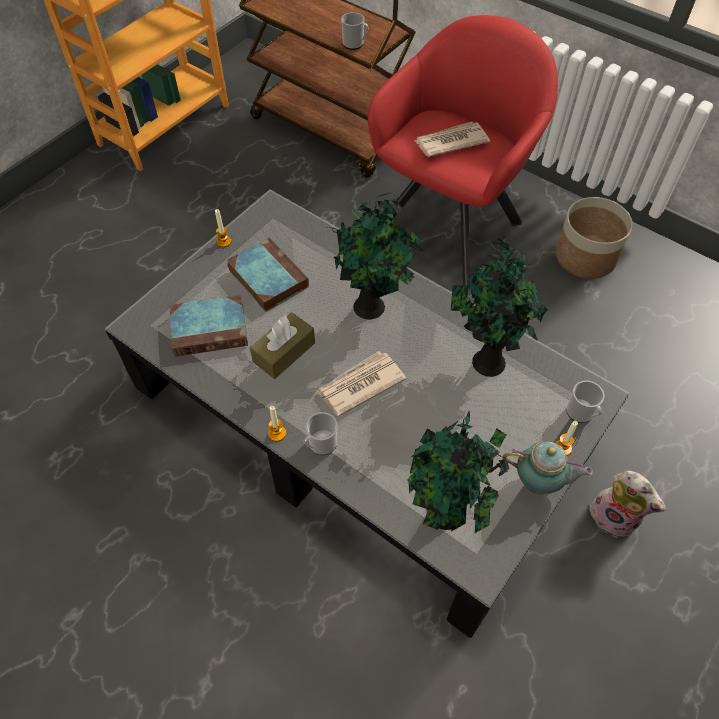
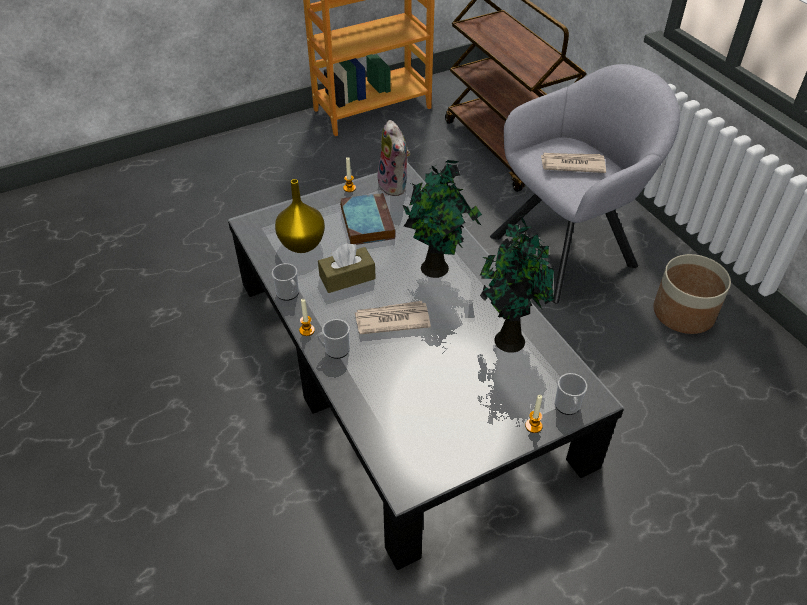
camera: 25 degrees right, 10 degrees down
(211, 329) = (303, 244): book -> yellow vase
(355, 44) = (528, 70): mug -> mug (289, 294)
(446, 515) = (402, 436): potted plant -> none
(451, 224) = (570, 248): red armchair -> grey armchair
(539, 482) = (497, 443): teapot -> none
(614, 517) = (585, 532): plush toy -> plush toy (395, 186)

